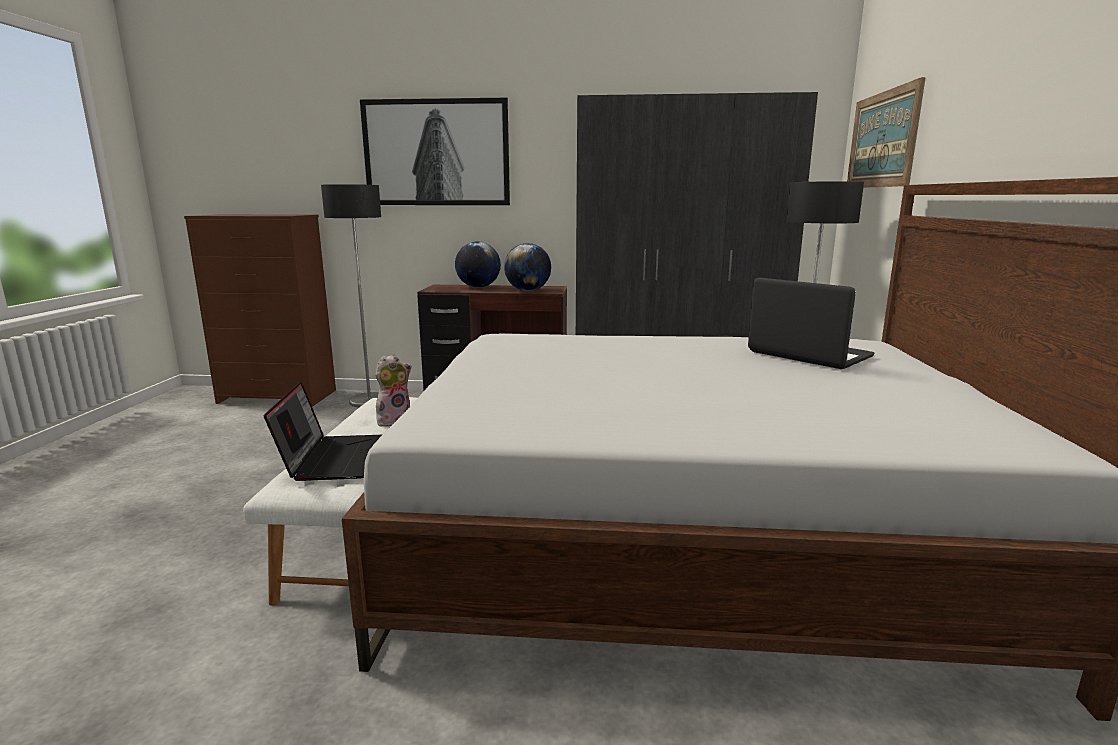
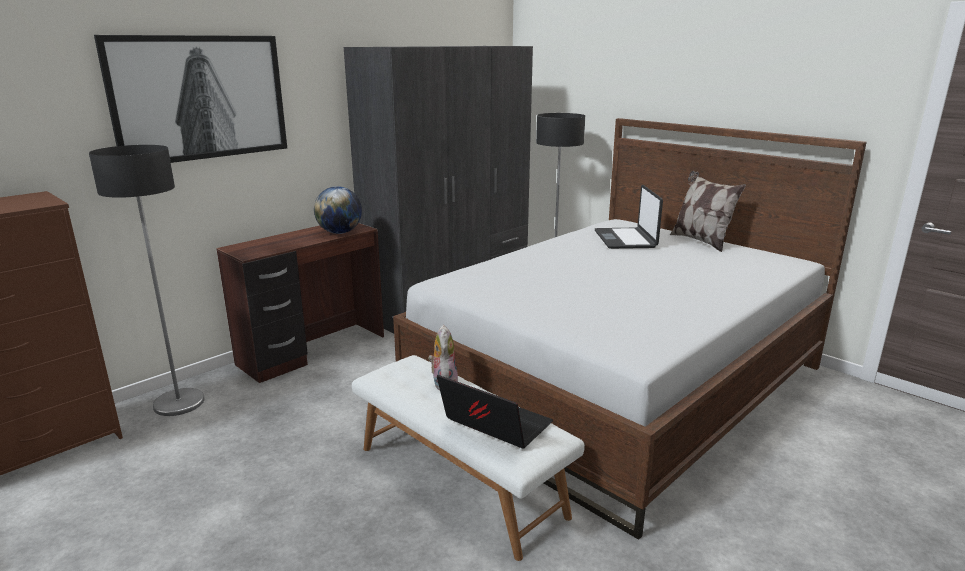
camera: 50 degrees left, 5 degrees up
(478, 287) = (280, 240): globe -> none
(808, 355) = (626, 239): laptop -> laptop turned 90 degrees counterclockwise
(882, 140) = (566, 80): picture -> none
(930, 382) = (701, 241): none -> pillow

